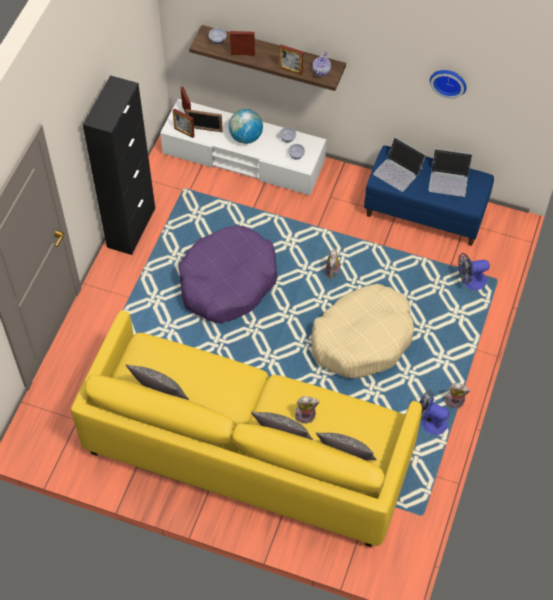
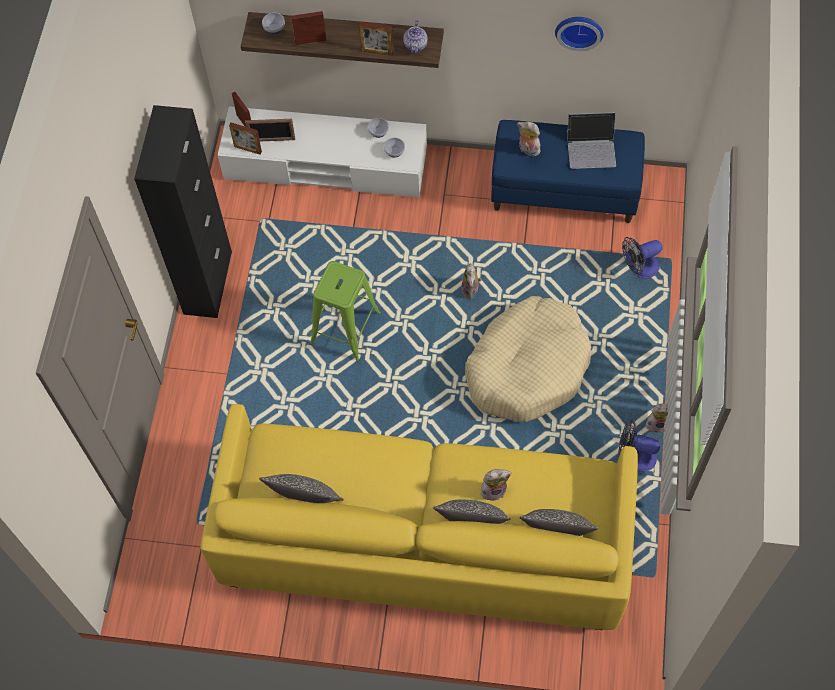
camera: 10 degrees left, 5 degrees up
(227, 282) = (345, 329): purple dog bed -> green stool
(246, 137) = (326, 140): globe -> none
(398, 171) = (527, 150): laptop -> plush toy

